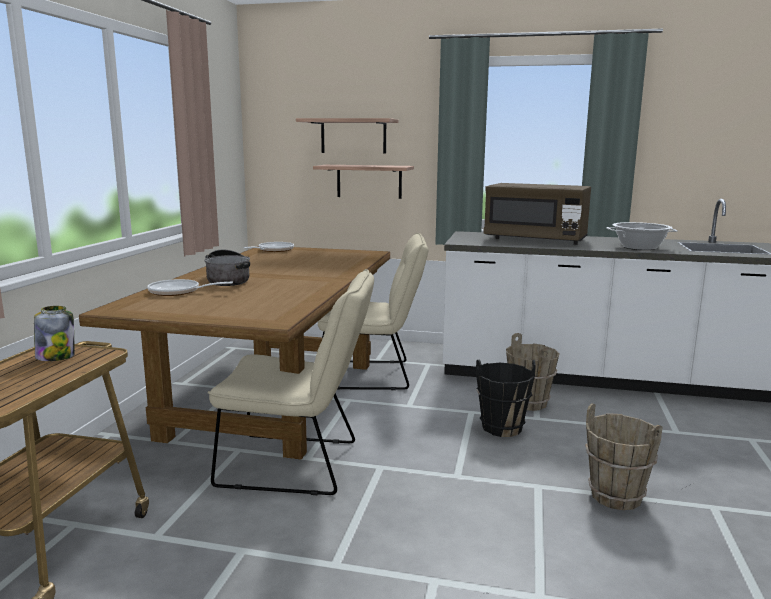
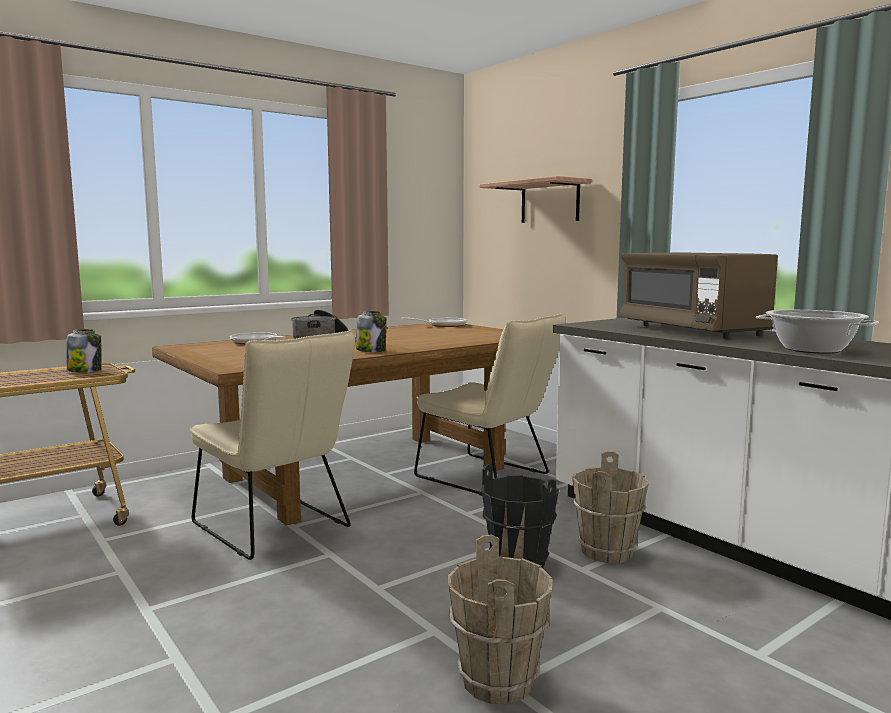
camera: 40 degrees right, 5 degrees down
(316, 284) = (371, 350): none -> jar
(369, 181) = (562, 254): shelf -> none

